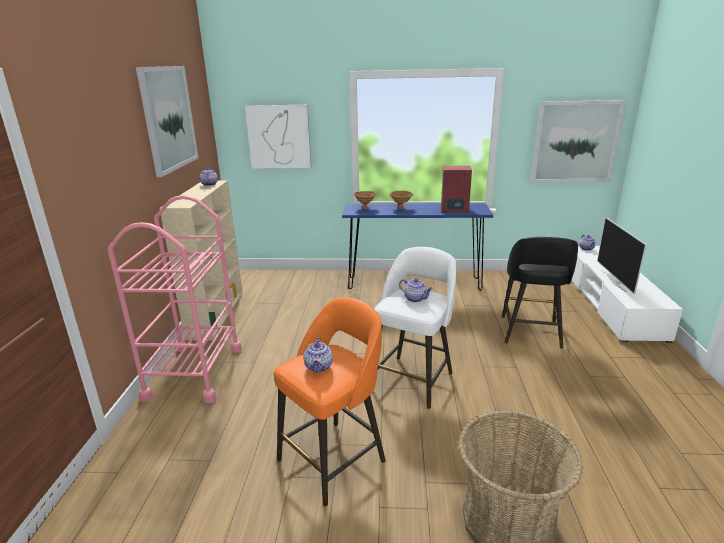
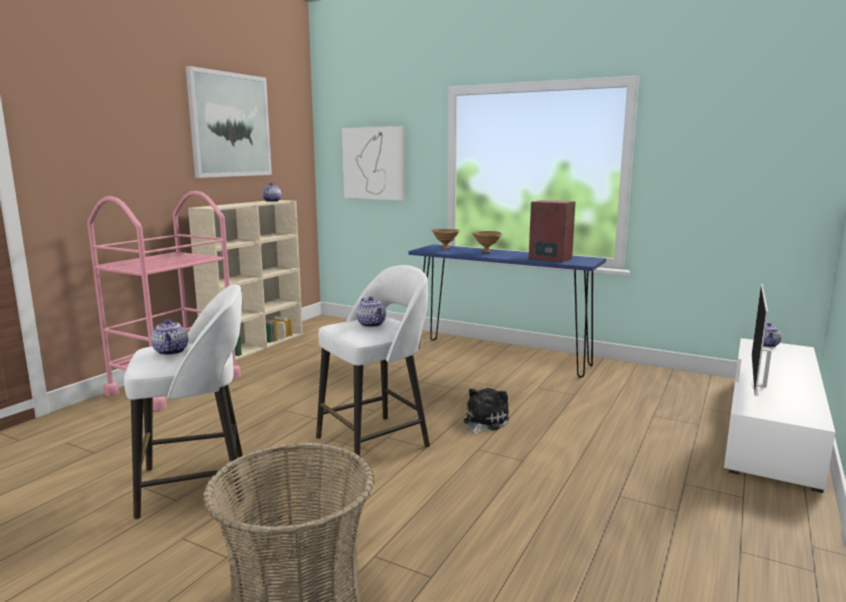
camera: 25 degrees right, 10 degrees down
(319, 367) = (171, 352): teapot -> teapot turned 45 degrees counterclockwise
(334, 459) = (198, 484): orange stool -> white stool
(463, 343) = (484, 422): none -> plush toy
(530, 333) = (592, 432): black stool -> none
(575, 142) = (749, 179): picture -> none

